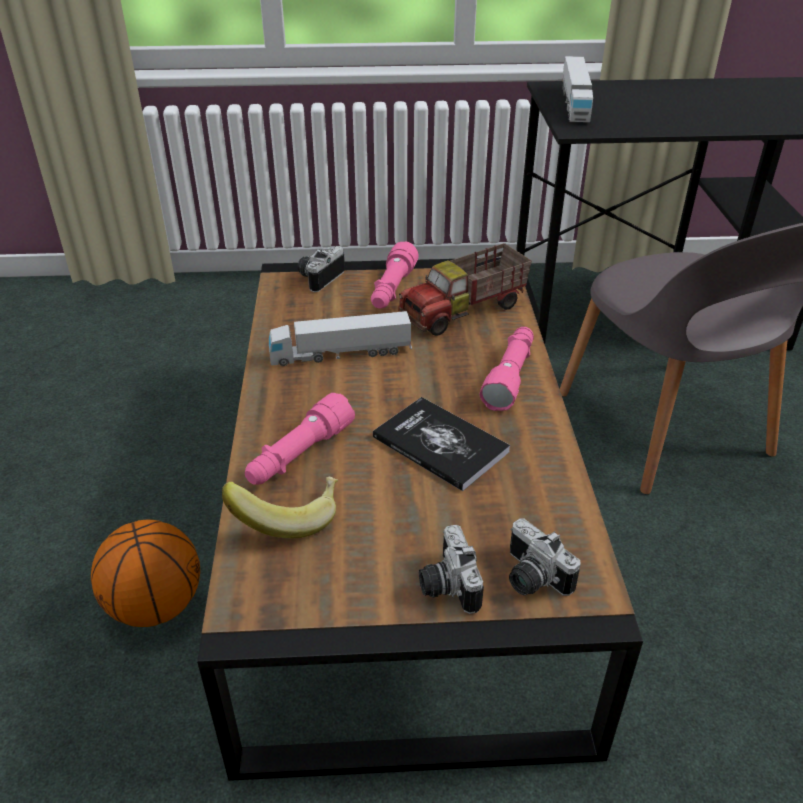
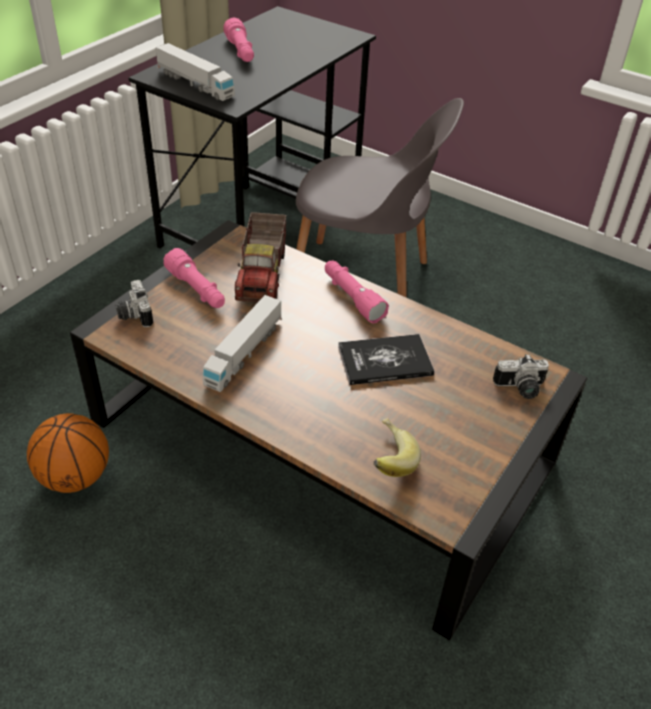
camera: 55 degrees left, 5 degrees up
(156, 606) = (273, 616): basketball -> basketball (75, 477)
(299, 455) = (333, 426): pink flashlight -> pink flashlight (241, 52)
(446, 585) = (499, 423): camera -> none

